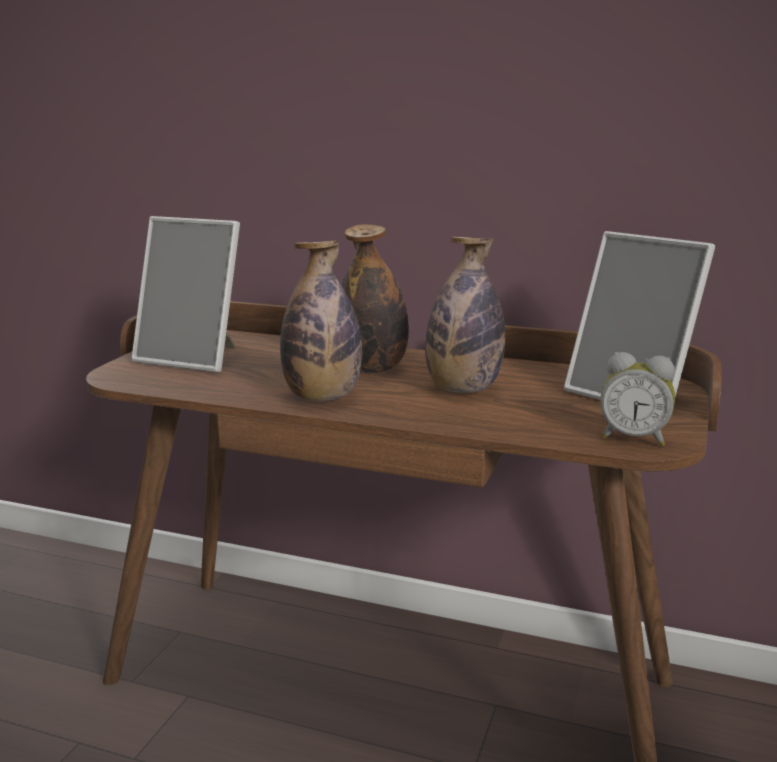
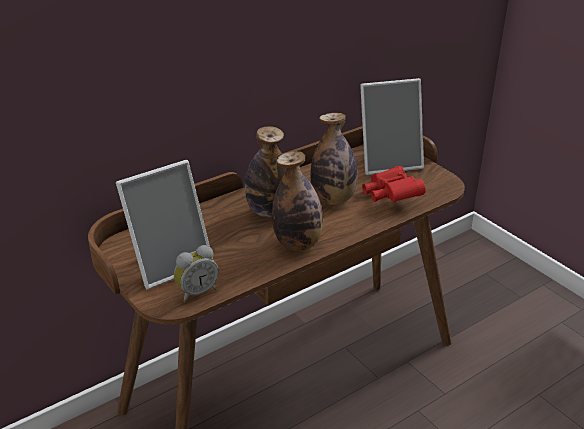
camera: 55 degrees left, 15 degrees up
(540, 416) = (390, 196): none -> red binoculars
(633, 438) = (436, 187): alarm clock -> alarm clock (196, 292)

